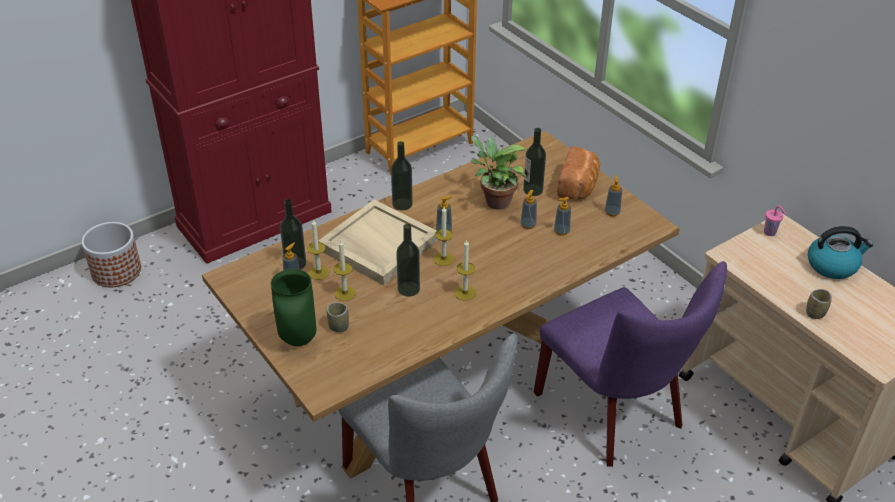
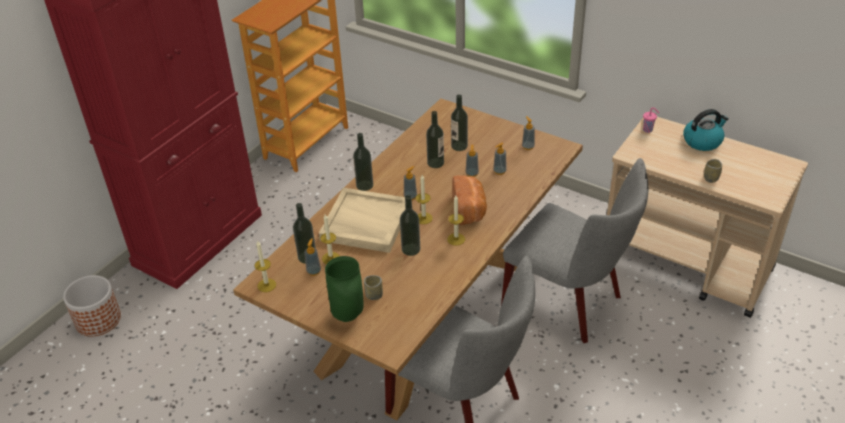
camera: 20 degrees left, 0 degrees up
(345, 293) = (362, 268): candle -> candle (266, 285)
(494, 201) = (435, 163): potted plant -> bottle
(579, 186) = (492, 134): bread -> bread (470, 210)
(615, 414) = (569, 303): purple chair -> grey chair

